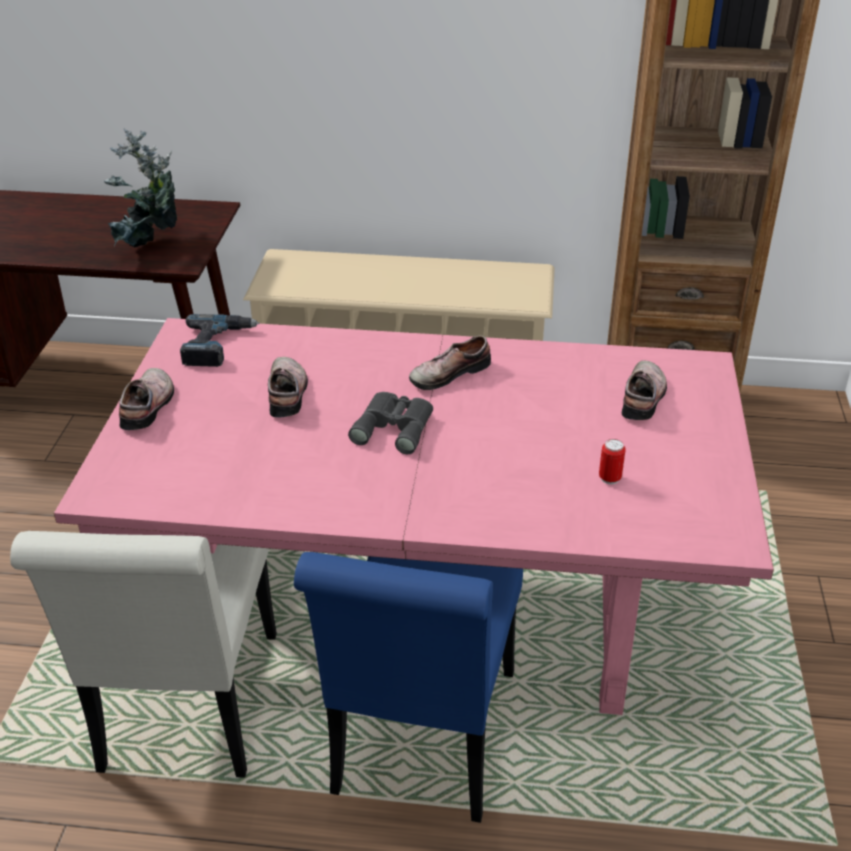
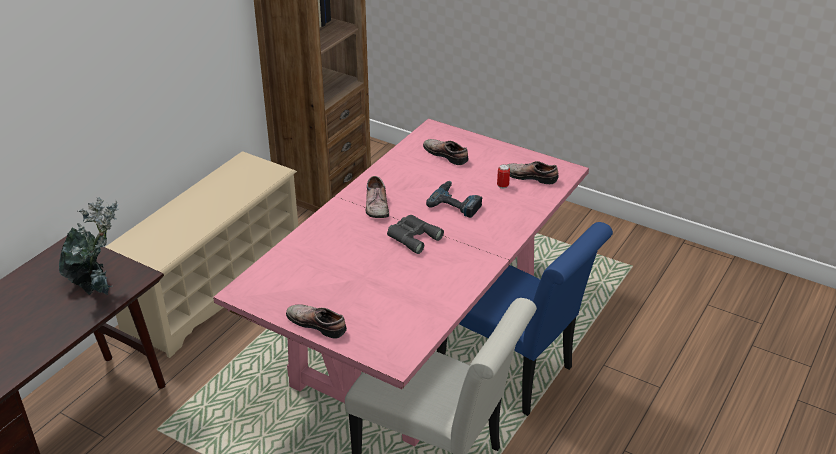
camera: 65 degrees left, 0 degrees up
(217, 345) = (270, 282): power drill -> power drill (456, 203)
(289, 393) = (349, 265): shoe -> shoe (531, 176)

